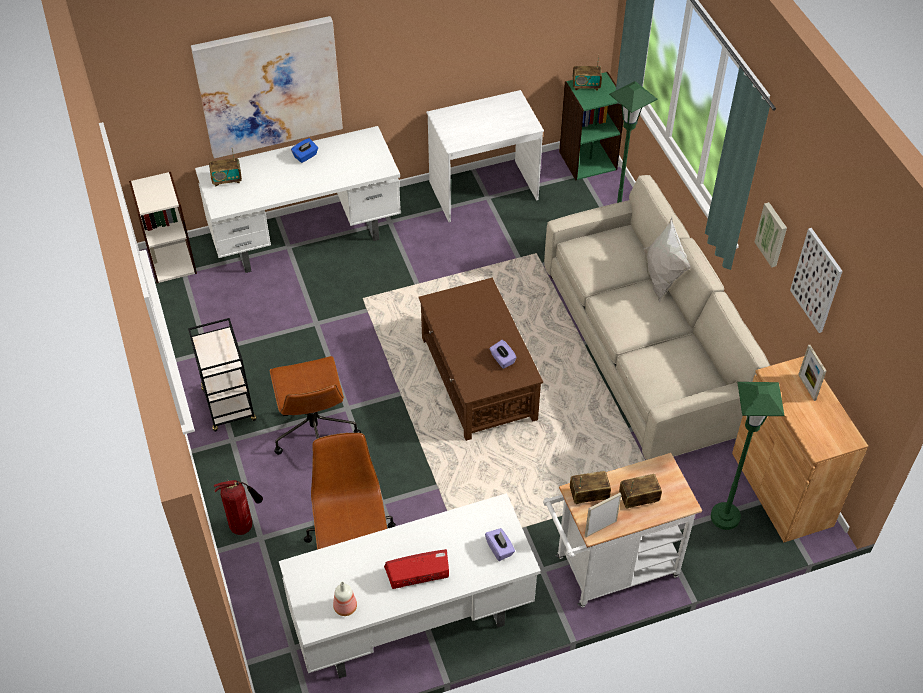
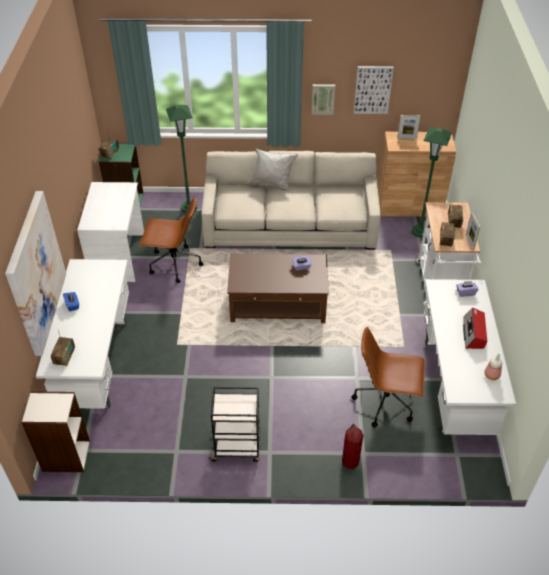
camera: 70 degrees left, 5 degrees down
(314, 433) = (285, 401): brown office chair -> brown office chair (174, 264)

